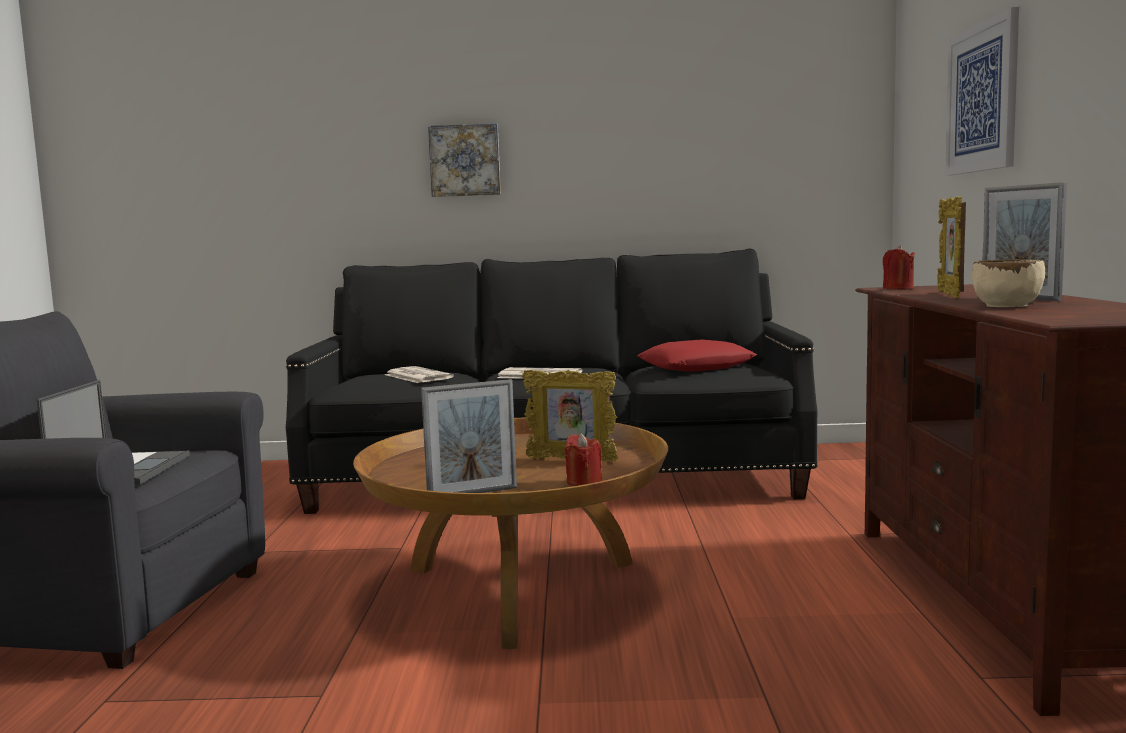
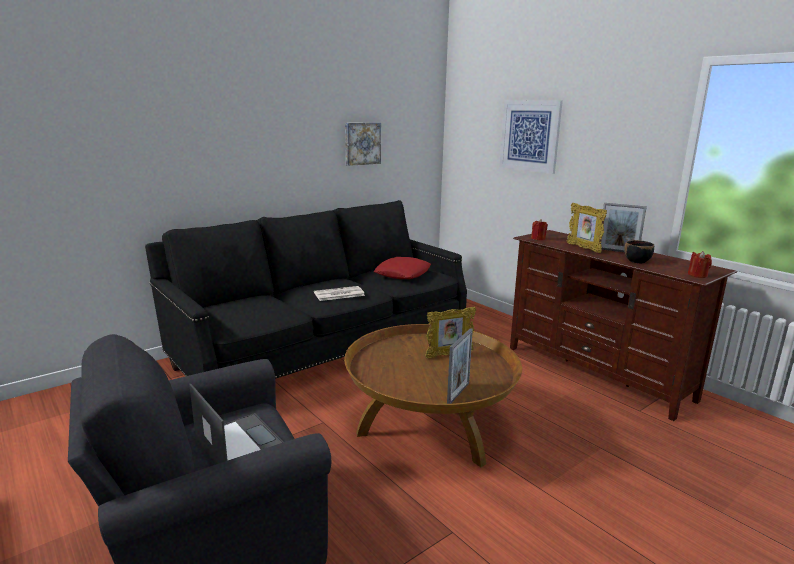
camera: 40 degrees left, 10 degrees up
(417, 376) = (263, 307): newspaper -> none
(465, 160) = (230, 147): picture -> picture (362, 143)
(583, 482) = (487, 370): red candle -> red candle (697, 275)
(1007, 306) = (637, 261): beige bowl -> black bowl

